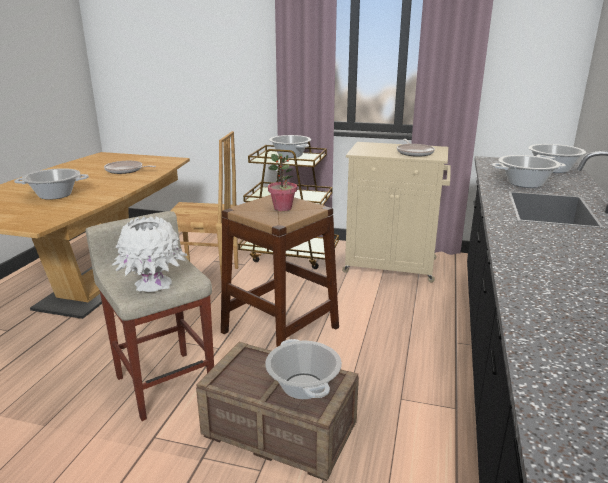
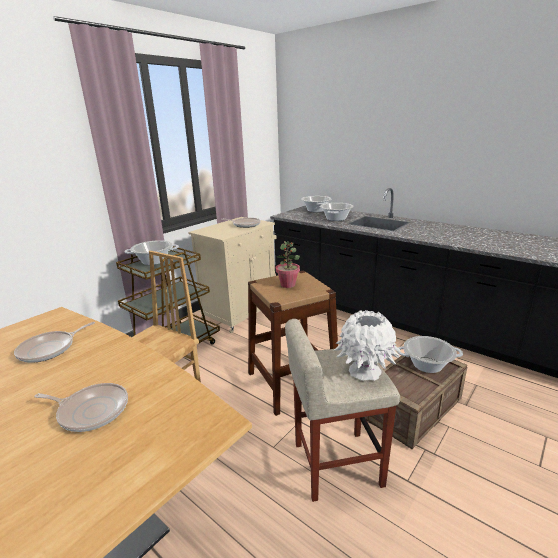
camera: 65 degrees left, 0 degrees up
(55, 195) = (91, 410): cooking pot -> frying pan

